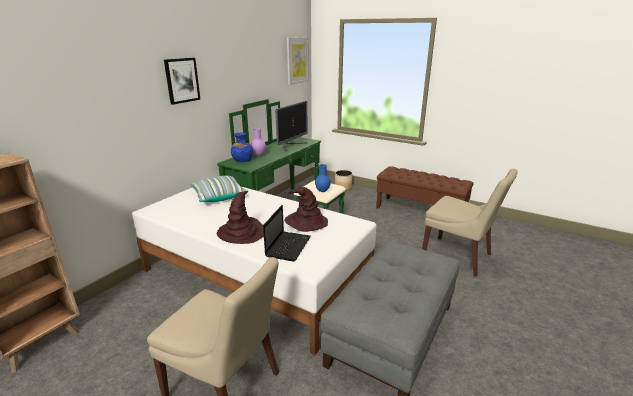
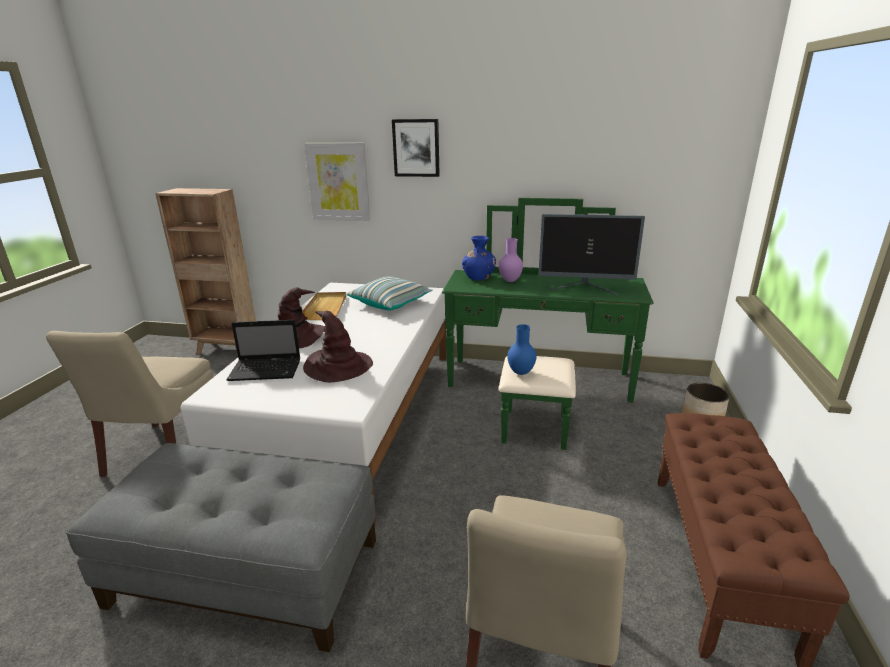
camera: 70 degrees right, 0 degrees up
(194, 218) = (326, 308): none -> beige tray
(297, 60) = (701, 137): picture -> picture (338, 182)

